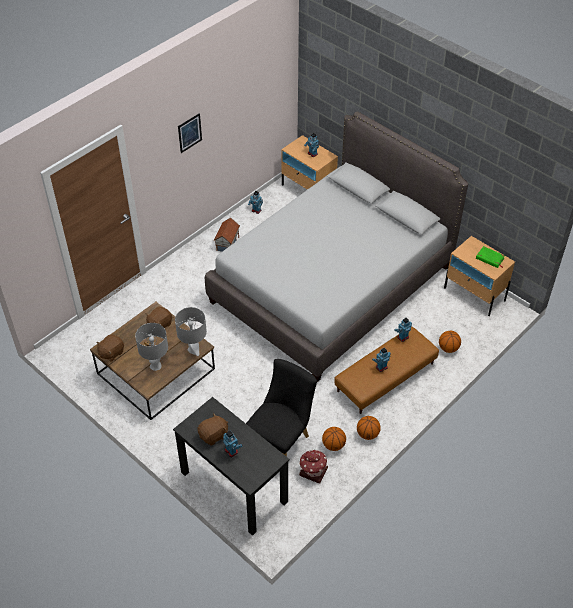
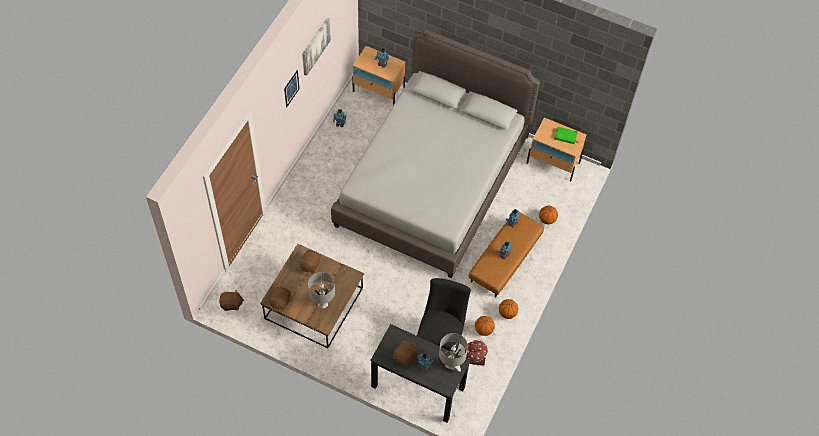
camera: 20 degrees left, 10 degrees up
(69, 351) = (231, 304): none -> brown plush toy
(193, 350) = (348, 281): grey table lamp -> grey table lamp (451, 364)
(228, 244) = (328, 164): toy house -> none
(229, 98) = (315, 46): none -> picture

